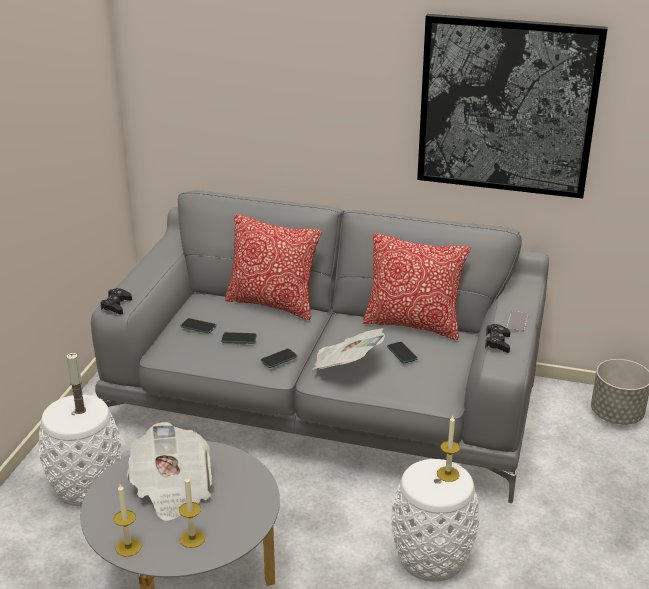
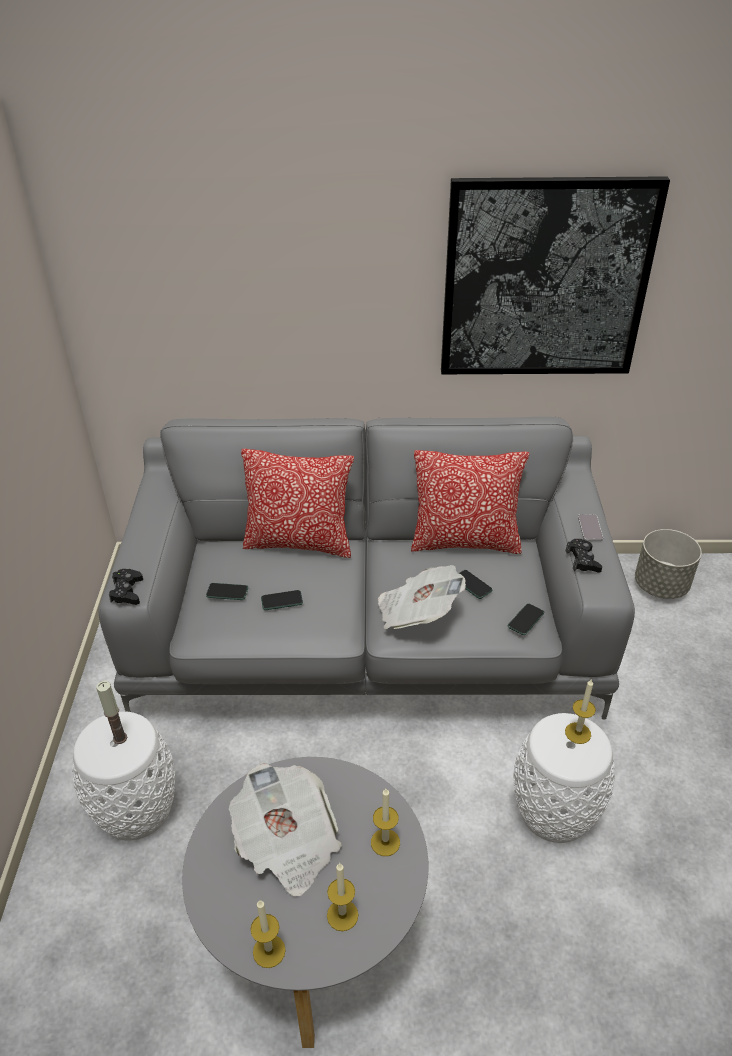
camera: 15 degrees left, 10 degrees up
(246, 503) = (385, 842): none -> candle
(279, 359) = (337, 619): phone -> phone (525, 620)

